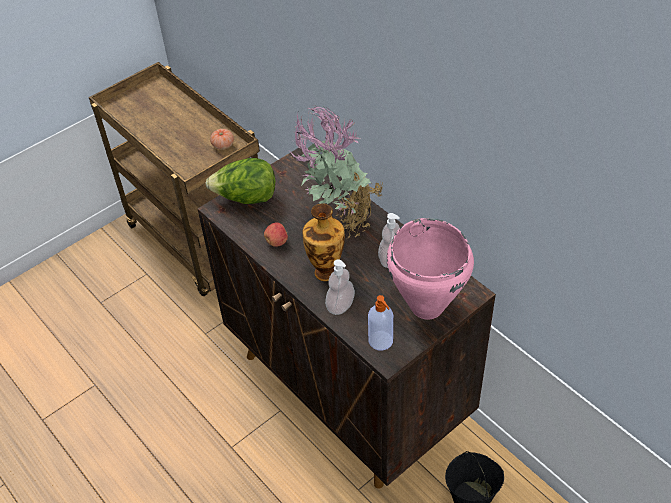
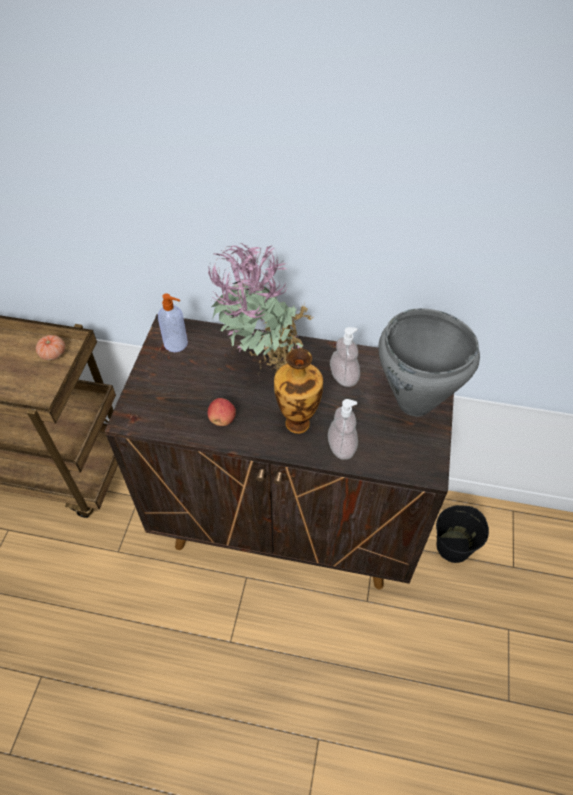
camera: 40 degrees left, 5 degrees up
(246, 198) = (149, 392): lettuce -> none
(381, 341) = (409, 458): soap dispenser -> soap dispenser (176, 344)
(426, 307) = (415, 403): pink cooking pot -> grey cooking pot

